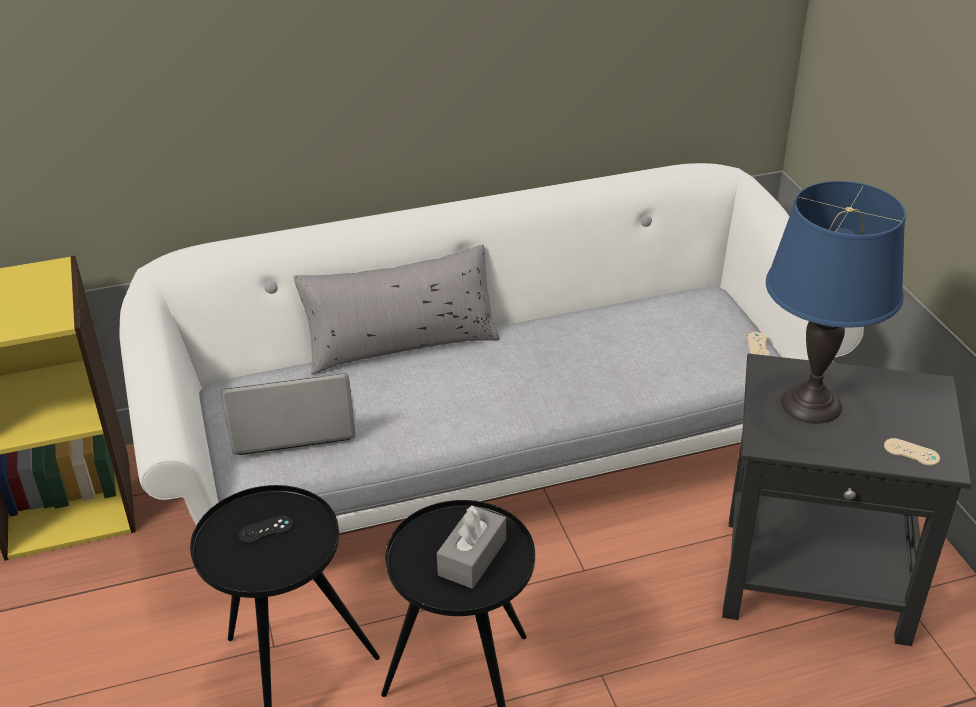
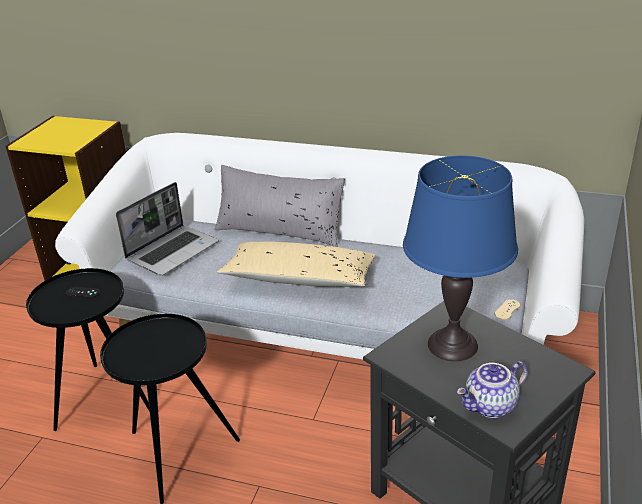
camera: 35 degrees right, 5 degrees down
(290, 425) = (173, 251): laptop -> laptop turned 105 degrees clockwise
(472, 557) = (160, 352): grey tissue box -> none
(502, 397) = (299, 278): none -> beige pillow
(911, 452) = (490, 406): beige game controller -> teapot

